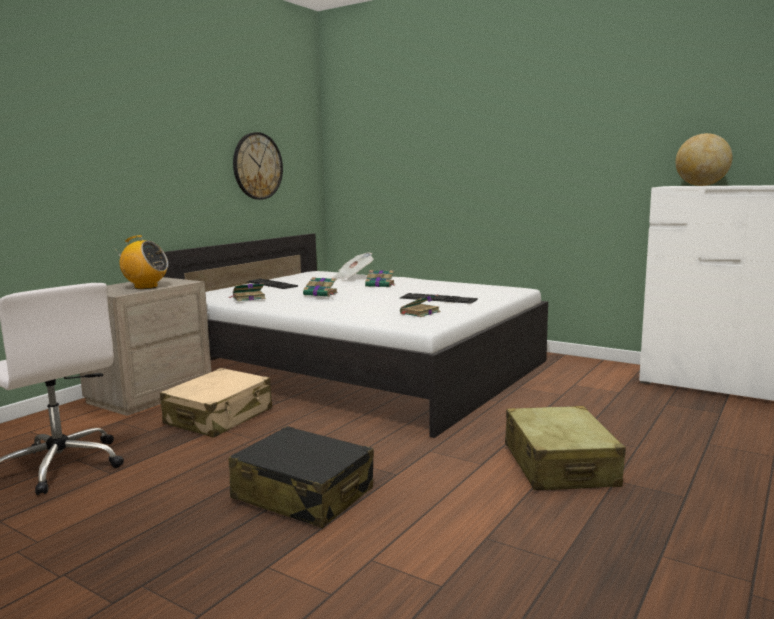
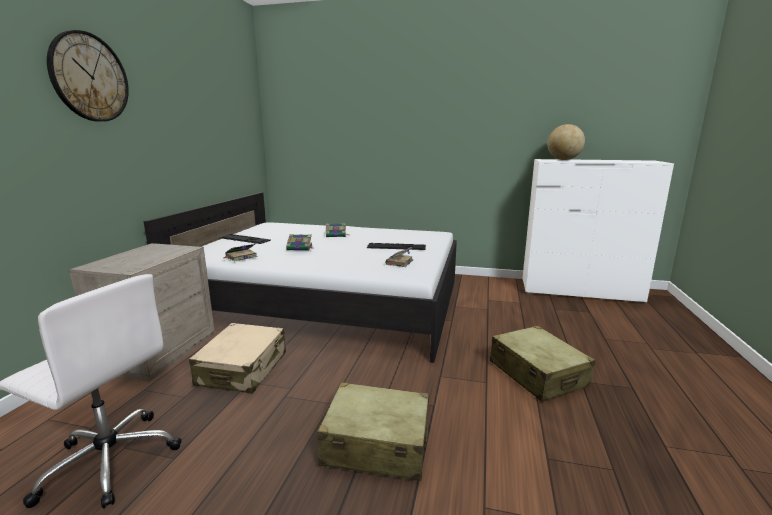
camera: 20 degrees left, 5 degrees up
(145, 287) = (150, 258): radio -> none
(257, 166) = (218, 138): wall clock -> wall clock (89, 77)
(303, 494) = (376, 444): black suitcase -> beige suitcase
(352, 277) = (305, 228): newspaper -> none

